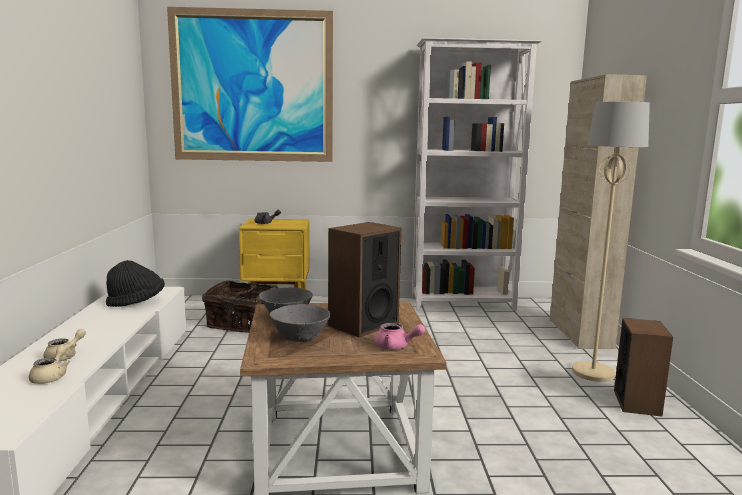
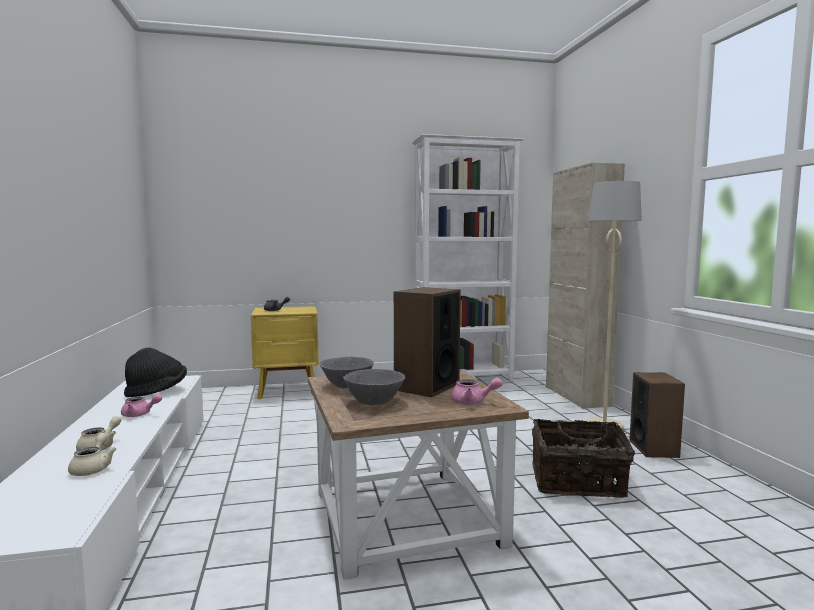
camera: 10 degrees left, 5 degrees down
(111, 326) = (140, 414): none -> pink teapot
(242, 324) = (259, 411): basket -> basket (578, 482)
(252, 86) = (257, 179): picture -> none

